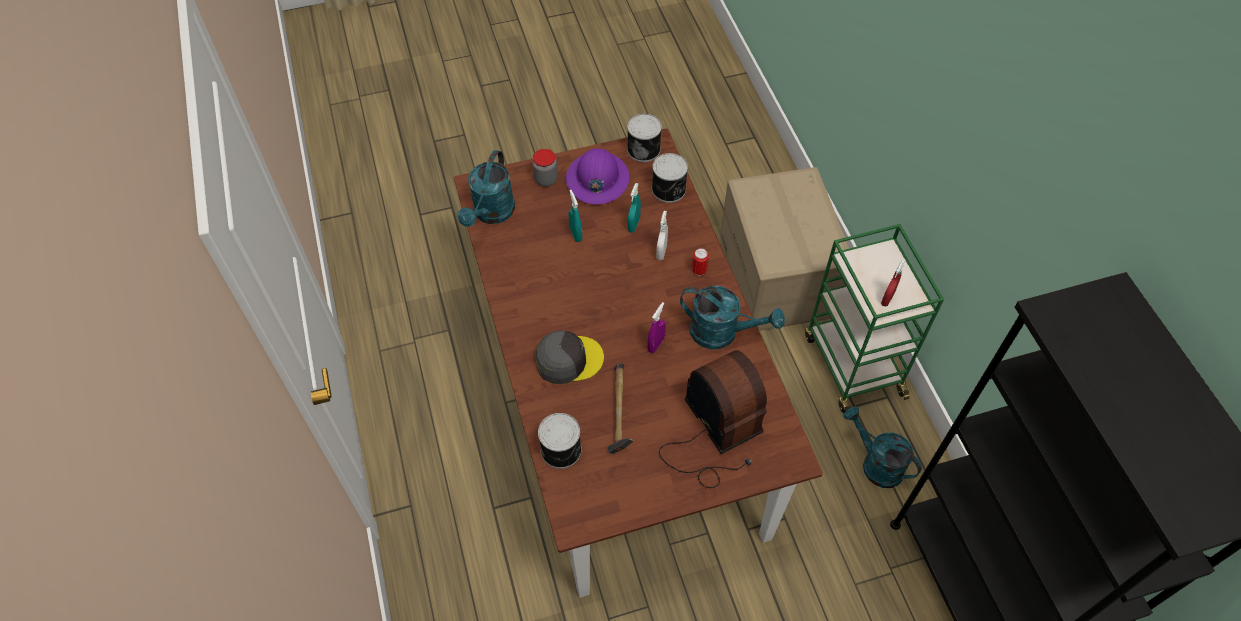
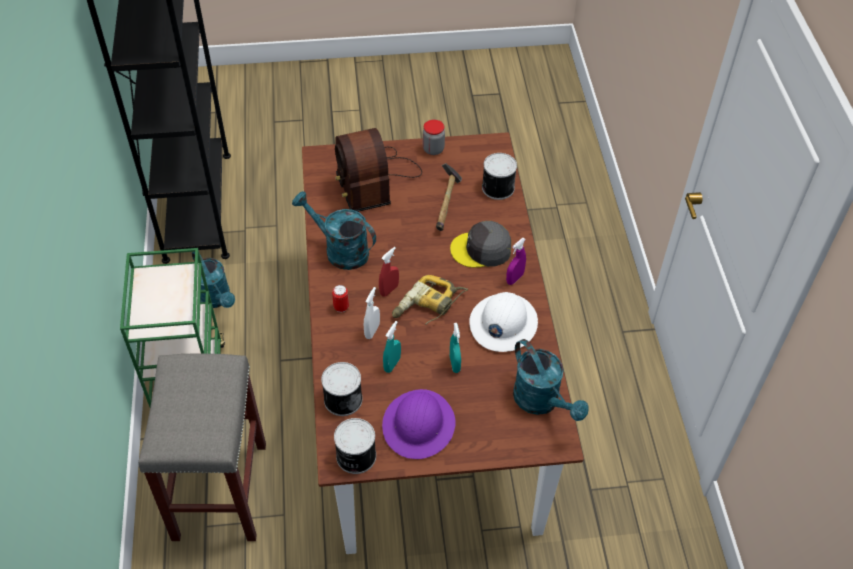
camera: 170 degrees left, 5 degrees down
(491, 214) = (542, 402): turquoise watering can -> turquoise watering can turned 120 degrees clockwise
(535, 280) = (503, 323): none -> white hard hat
(546, 179) = (477, 434): jar -> jar (433, 149)
(612, 285) = (428, 306): none -> power drill
(656, 344) = (401, 250): purple spray bottle -> purple spray bottle (514, 278)
(778, 276) = (219, 489): cardboard box -> grey stool
(887, 298) = (170, 283): red spray bottle -> red spray bottle (389, 290)

